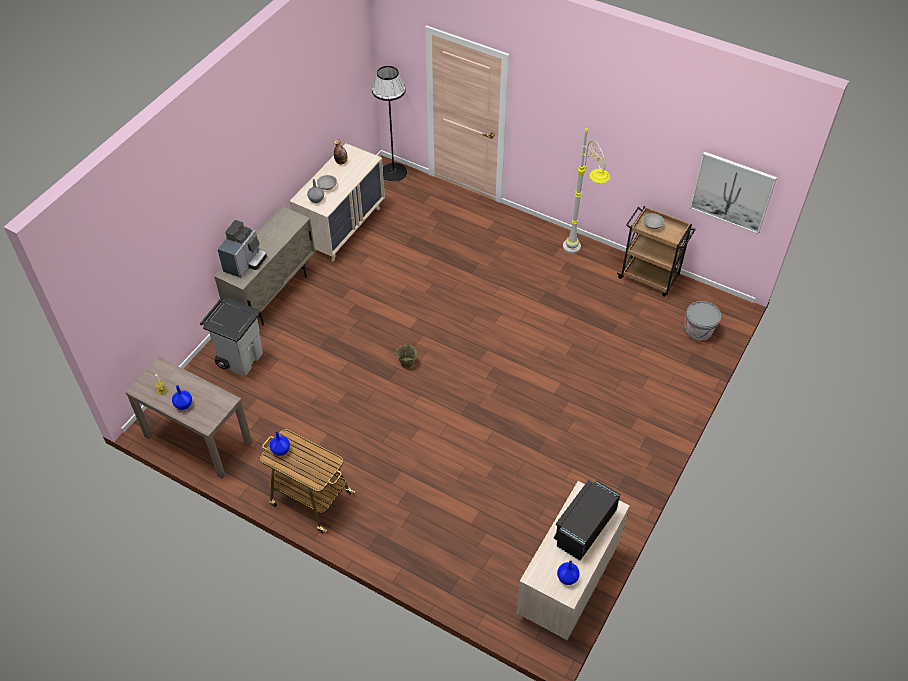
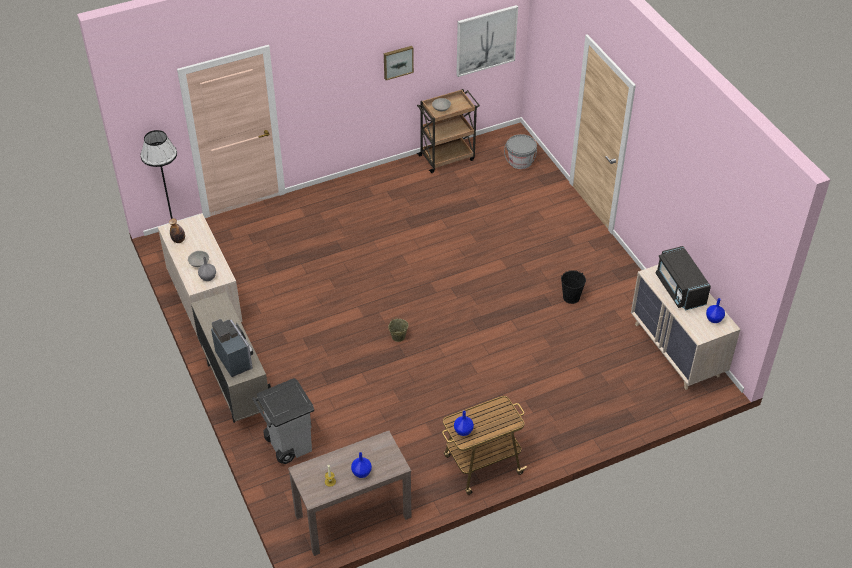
camera: 55 degrees left, 5 degrees down
(561, 461) = (571, 297): none -> black bucket
(579, 257) = (390, 182): grey floor lamp -> none
(631, 152) = (398, 62): none -> picture

